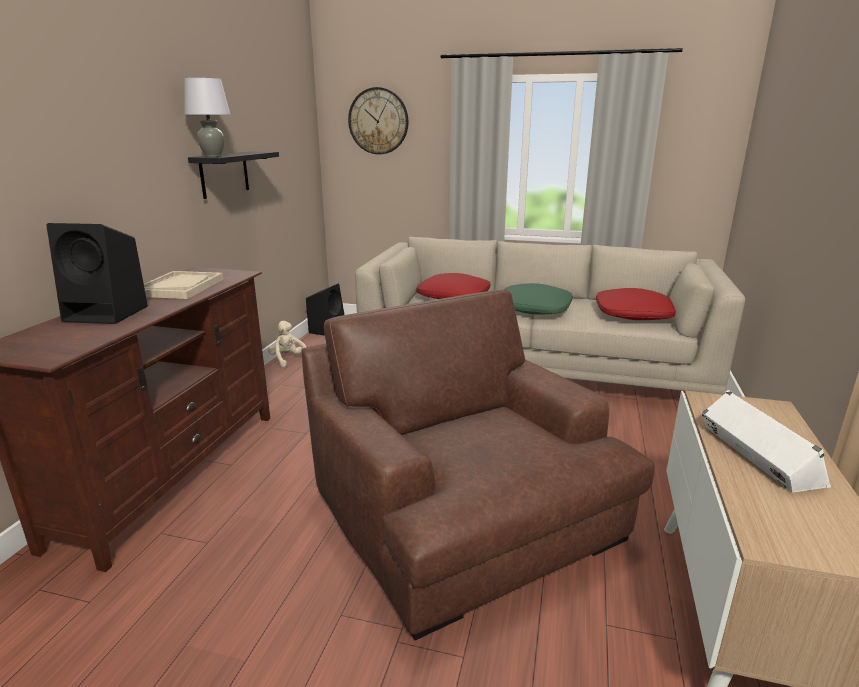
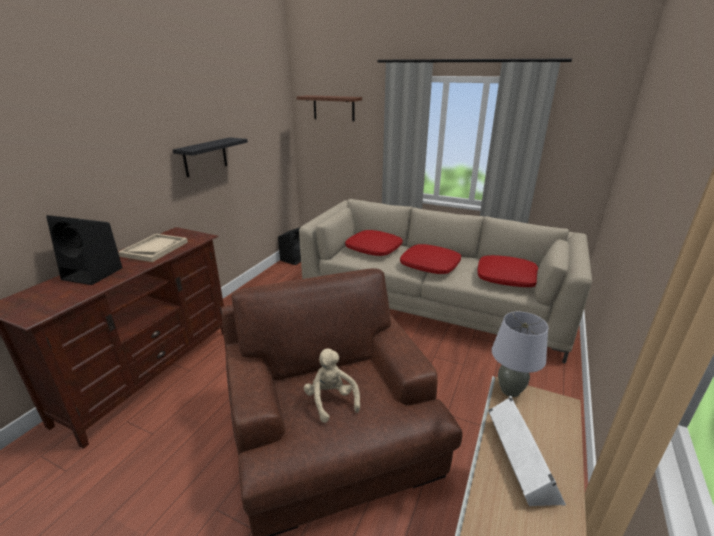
camera: 10 degrees right, 5 degrees up
(213, 156) = (190, 148): grey table lamp -> grey table lamp (510, 390)
(288, 360) = (258, 283): beige plush toy -> beige plush toy (331, 400)
(378, 121) = (333, 108): wall clock -> brown shelf
(534, 308) = (430, 265): green pillow -> red pillow

